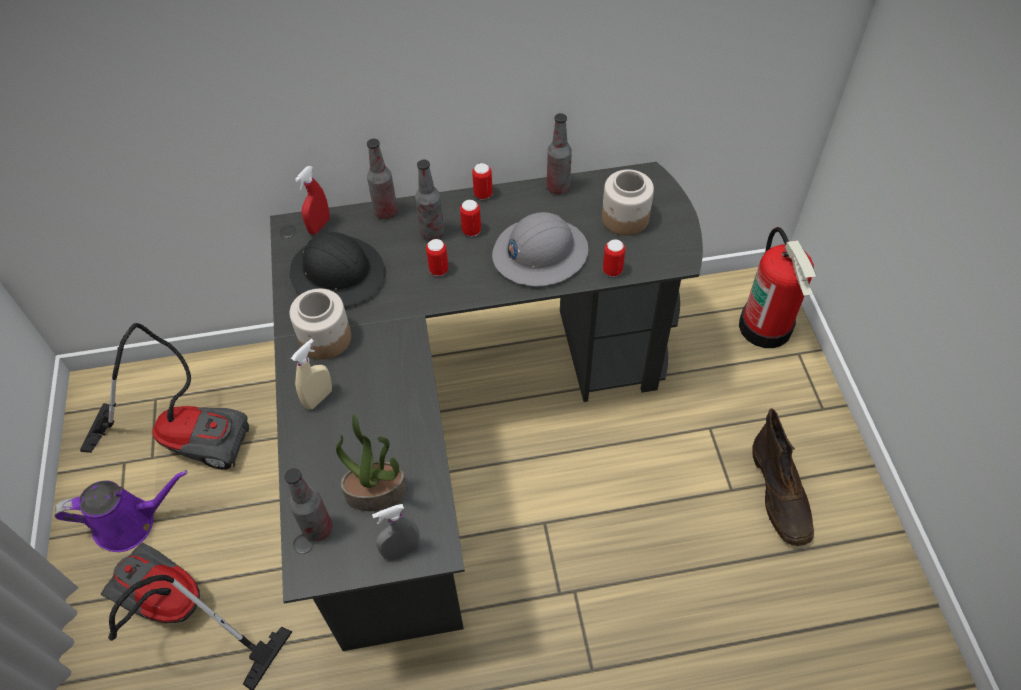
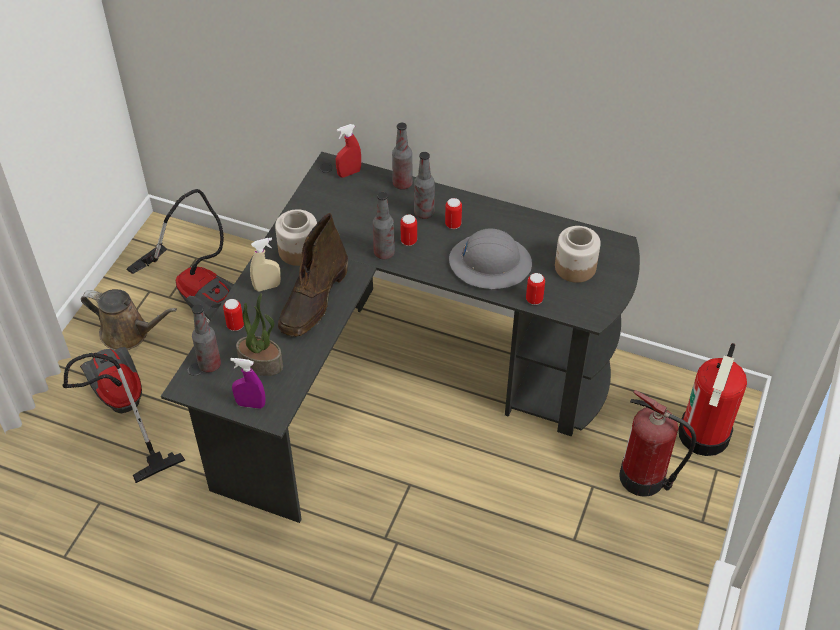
camera: 30 degrees right, 5 degrees down
(131, 522) = (129, 333): purple watering can -> brown watering can
(338, 273) = (338, 211): black hard hat -> none
(401, 550) = (251, 404): grey spray bottle -> purple spray bottle
(483, 194) = (482, 202): can -> can (235, 325)
(558, 187) = (542, 222): bottle -> bottle (384, 253)
(747, 395) = (645, 478): none -> fire extinguisher
(780, 494) = (612, 564): brown boot -> brown boot (314, 300)

